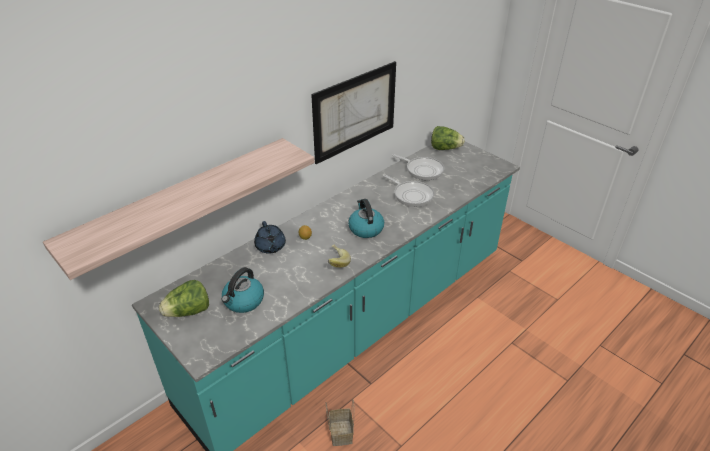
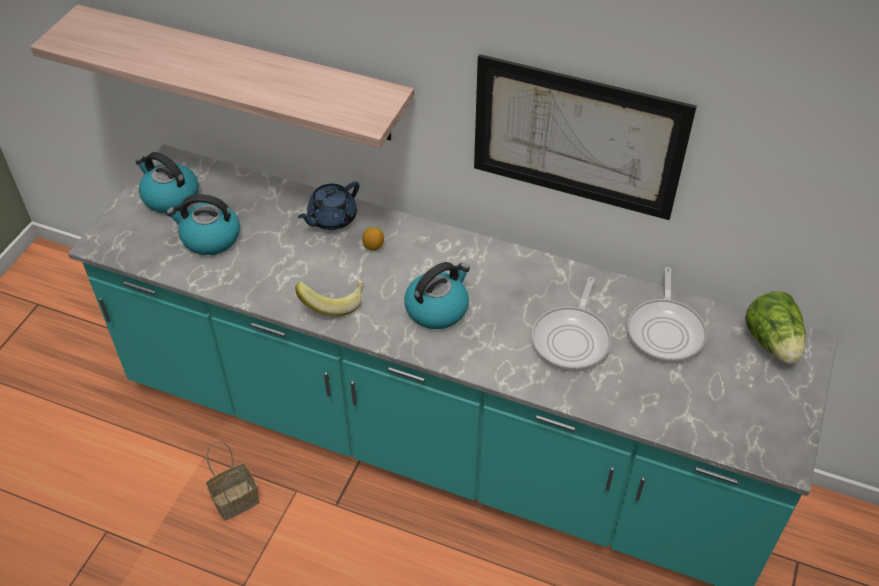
camera: 65 degrees right, 10 degrees up
(188, 312) = (170, 197): lettuce -> kettle

